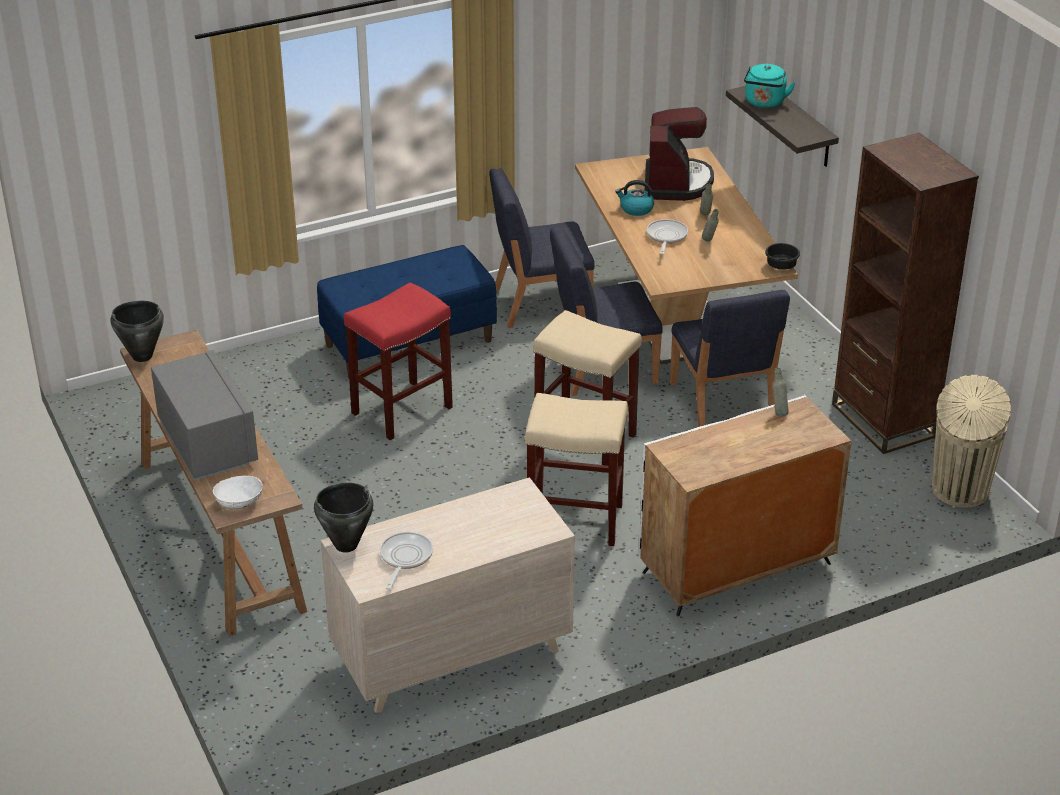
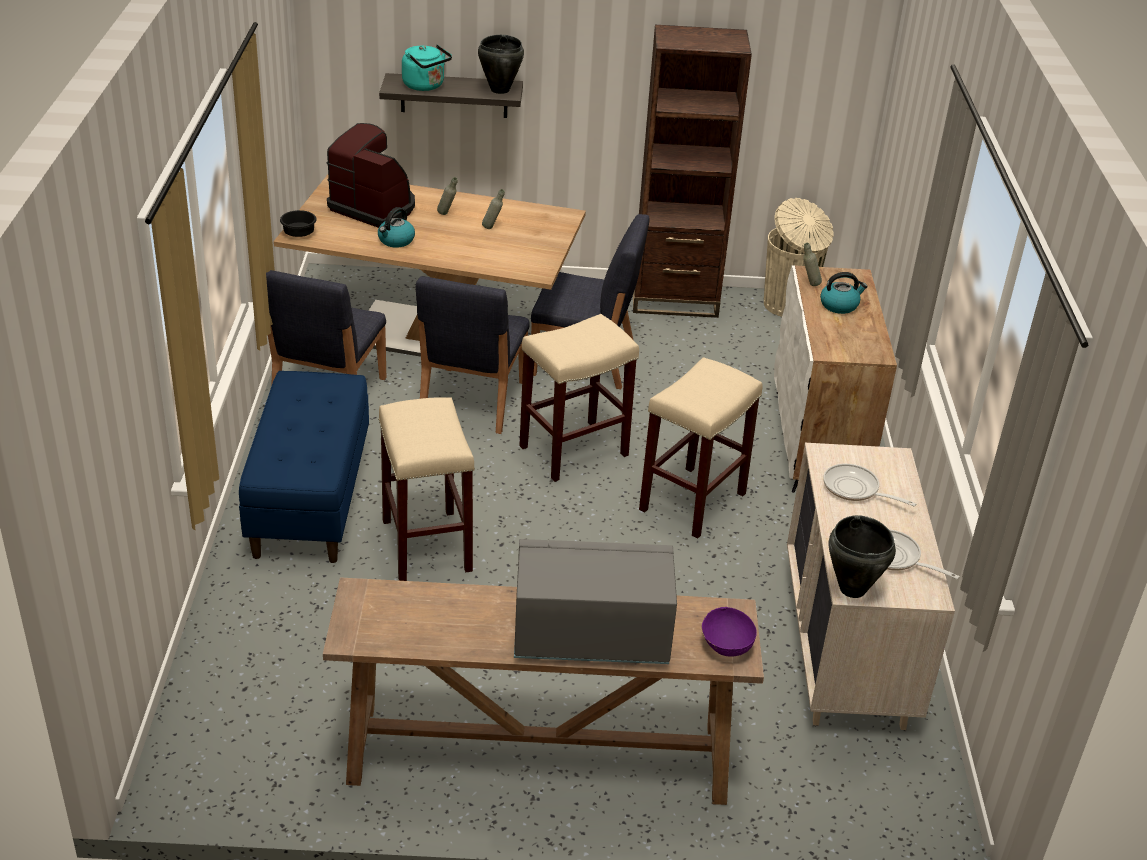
camera: 65 degrees left, 0 degrees up
(142, 356) = (359, 639): black cooking pot -> black cooking pot (499, 90)
(239, 502) = (726, 645): white bowl -> purple bowl
(402, 409) = (425, 544): red stool -> beige stool
(666, 237) = (462, 244): frying pan -> frying pan (855, 489)
(759, 437) = (839, 305): none -> kettle
(782, 266) = (567, 212): black bowl -> black bowl (300, 234)

